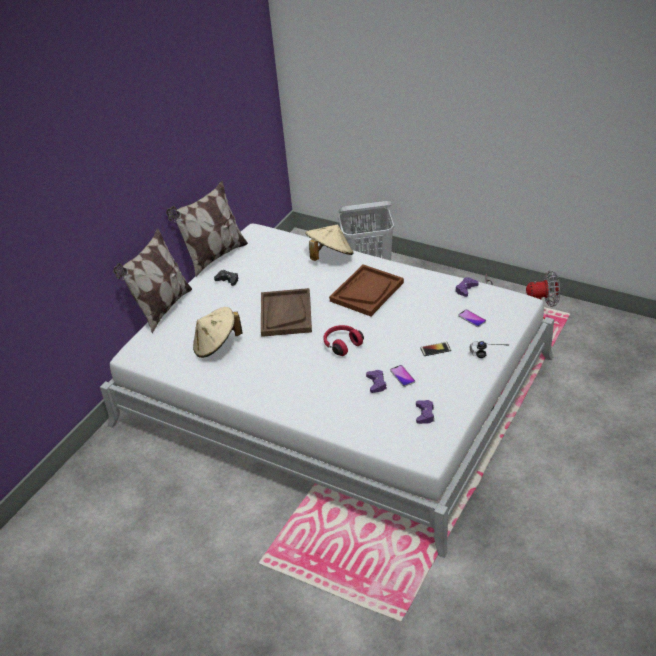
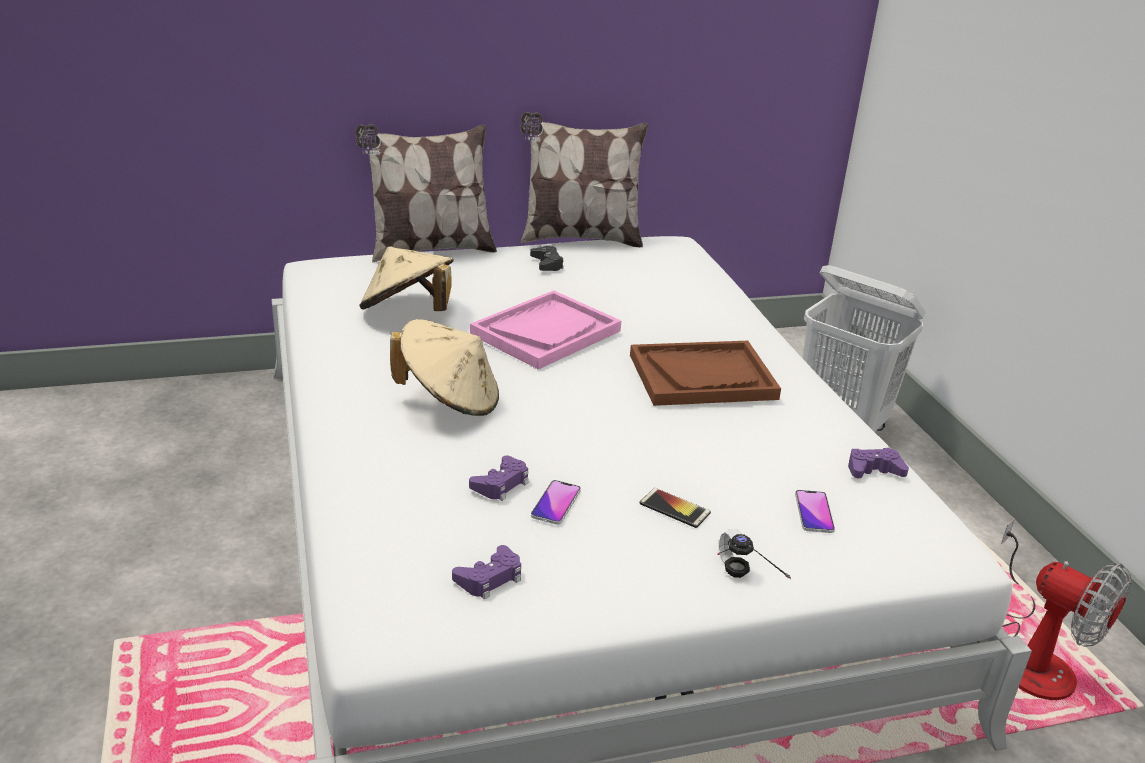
camera: 40 degrees right, 10 degrees down
(286, 314) = (546, 332): brown tray -> pink tray
(330, 256) = (726, 315): beige hat -> beige hat (449, 400)
(342, 344) = (547, 407): red headphones -> none

